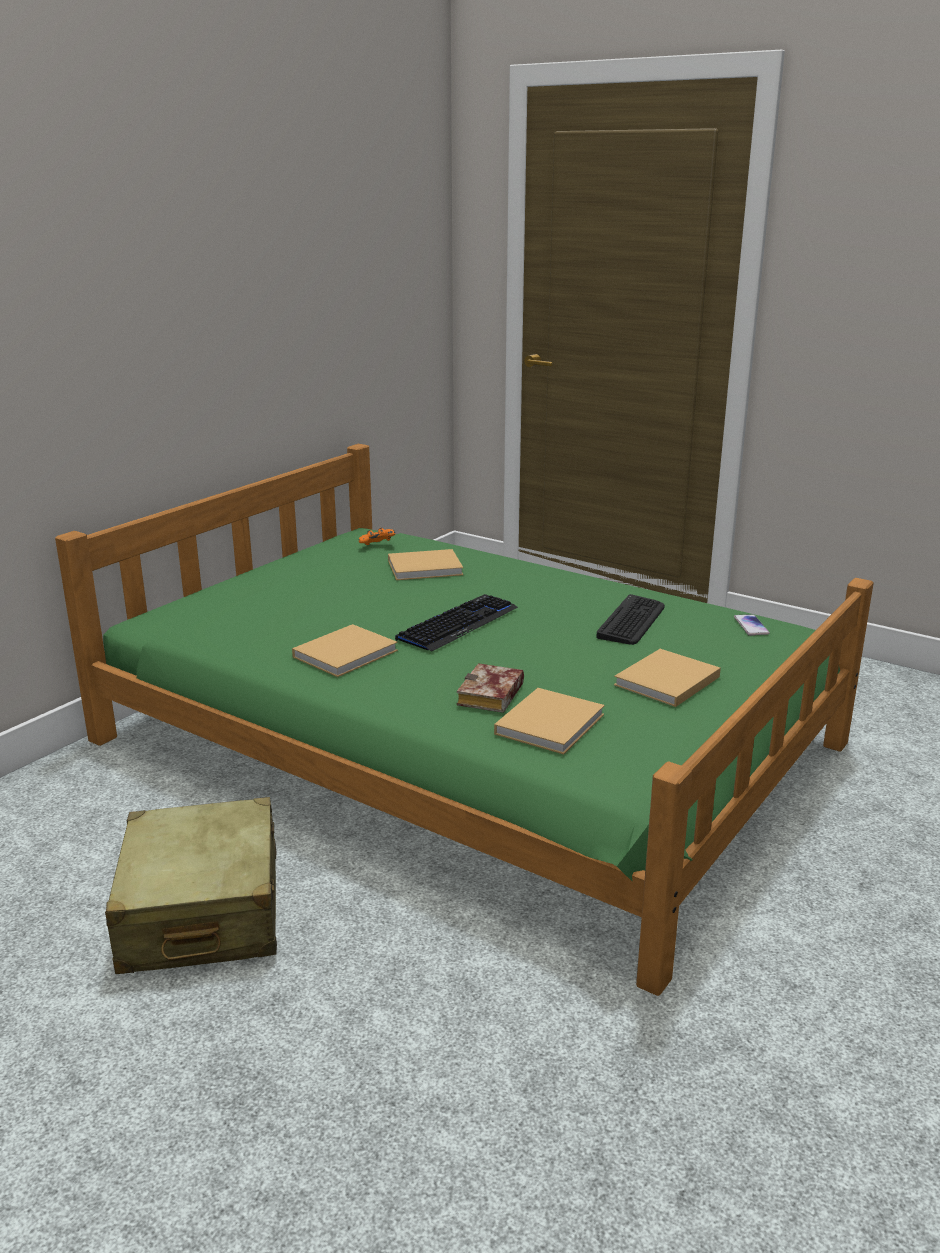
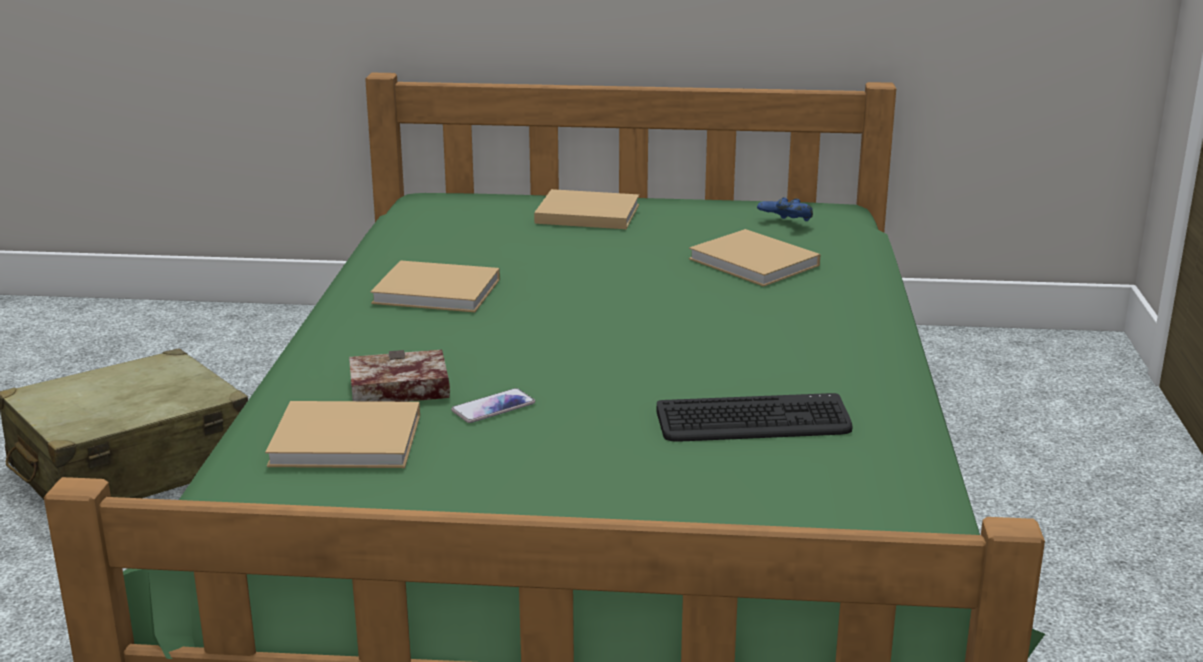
camera: 60 degrees right, 0 degrees up
(377, 546) = (785, 224): orange game controller -> blue game controller
(458, 624) = (593, 322): keyboard -> none
(665, 682) = (555, 488): beige book -> beige book (584, 213)
(751, 626) = (869, 518): phone -> phone (493, 407)

